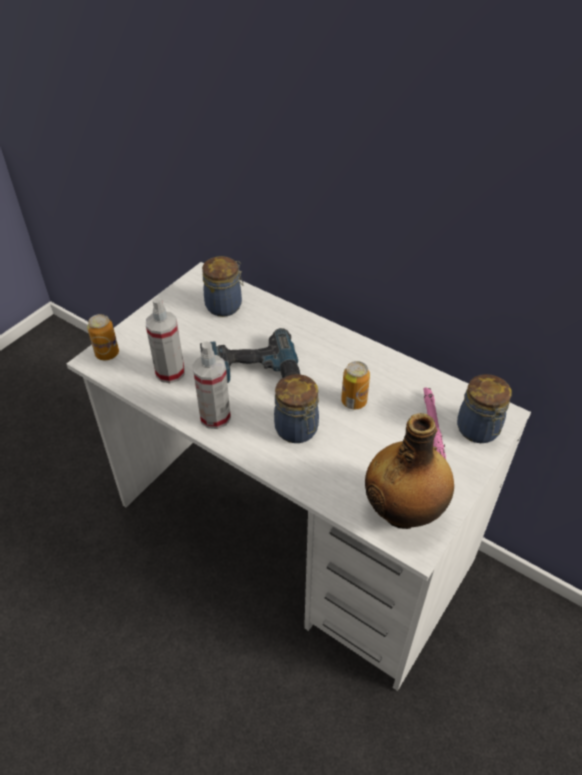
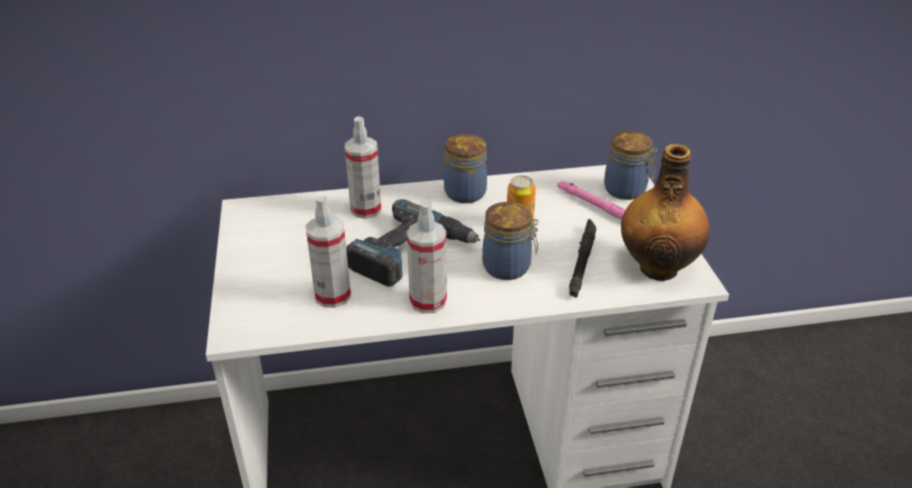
camera: 45 degrees left, 10 degrees down
(107, 354) = (241, 320): can -> none
(225, 305) = (304, 219): jar -> jar (465, 192)
(270, 322) = (366, 209): none -> spray bottle
(354, 463) = (582, 261): none -> black flashlight

